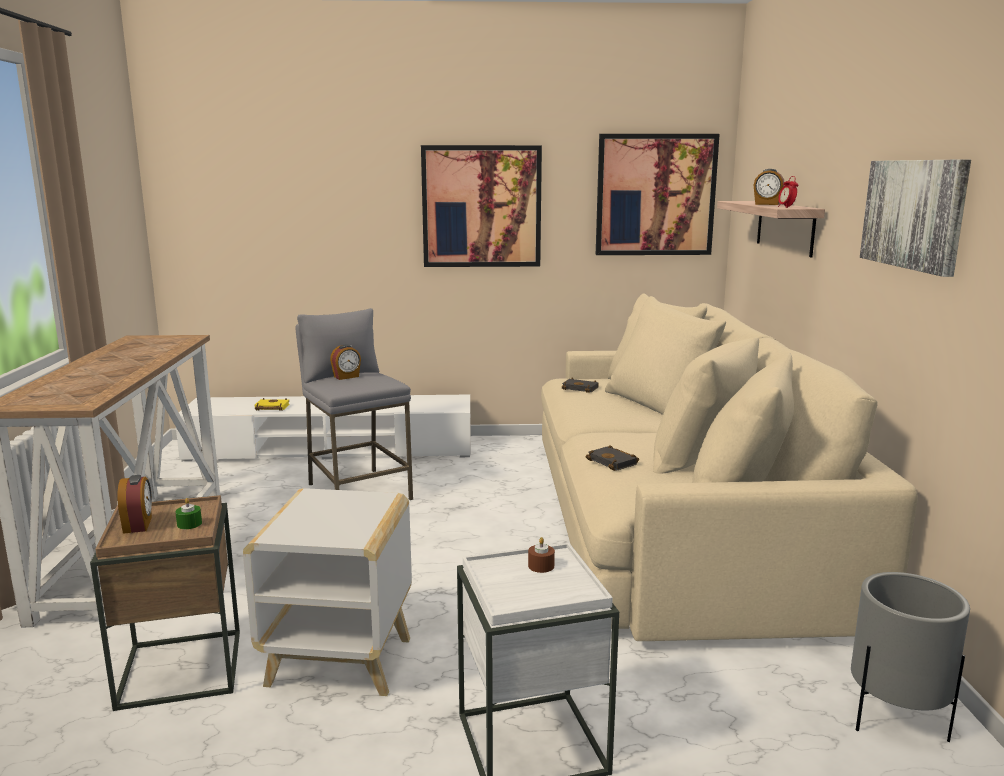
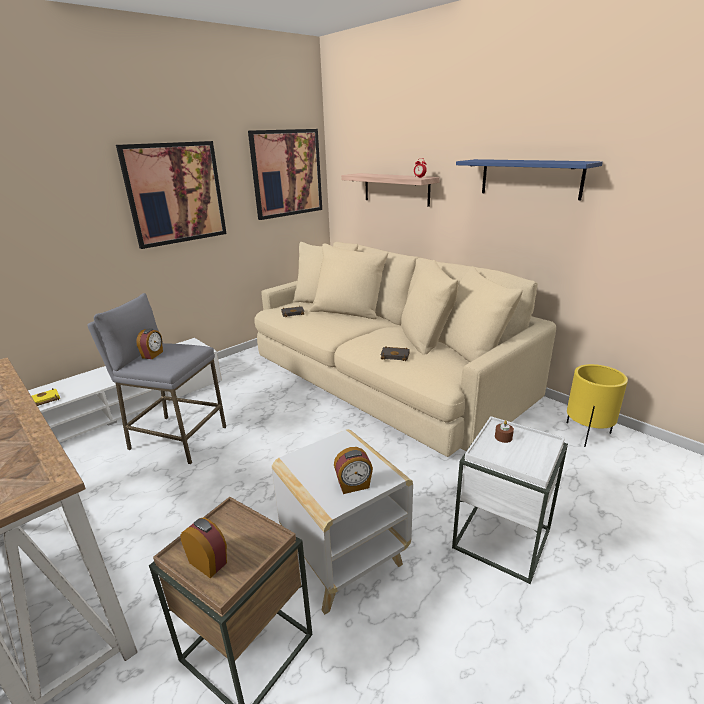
camera: 40 degrees left, 10 degrees up
(189, 524) = (250, 534): green candle -> none
(767, 204) = (390, 176): alarm clock -> alarm clock (354, 485)
(896, 720) = (587, 434): grey planter -> yellow planter
(914, 214) = (530, 178): picture -> blue shelf

